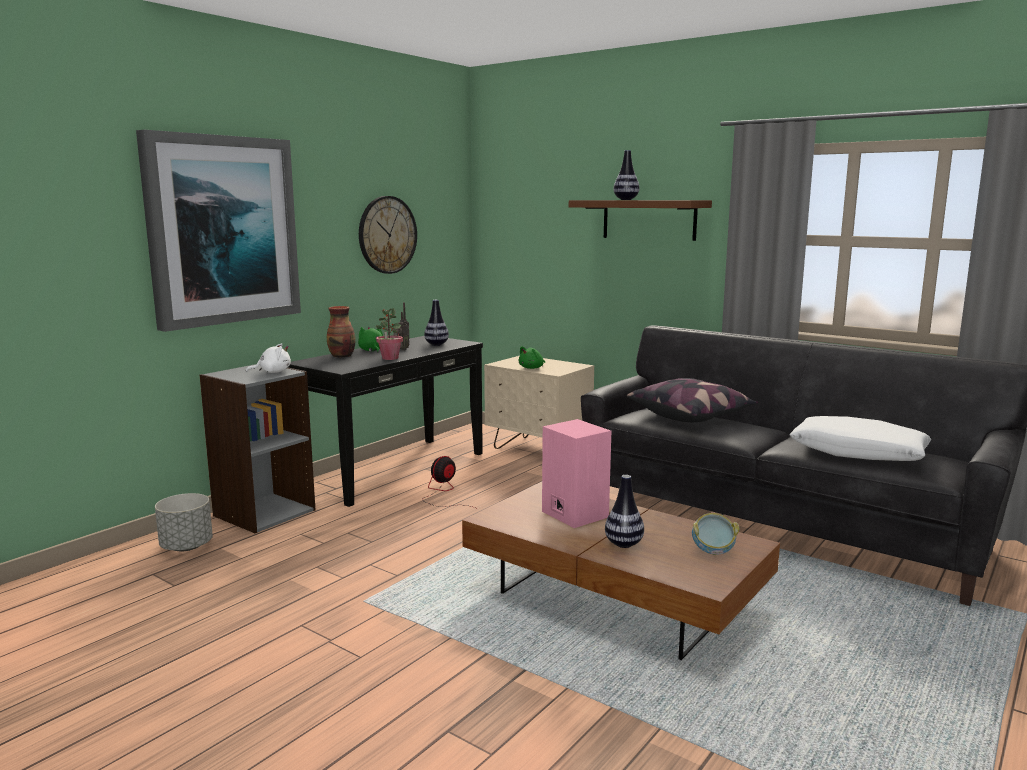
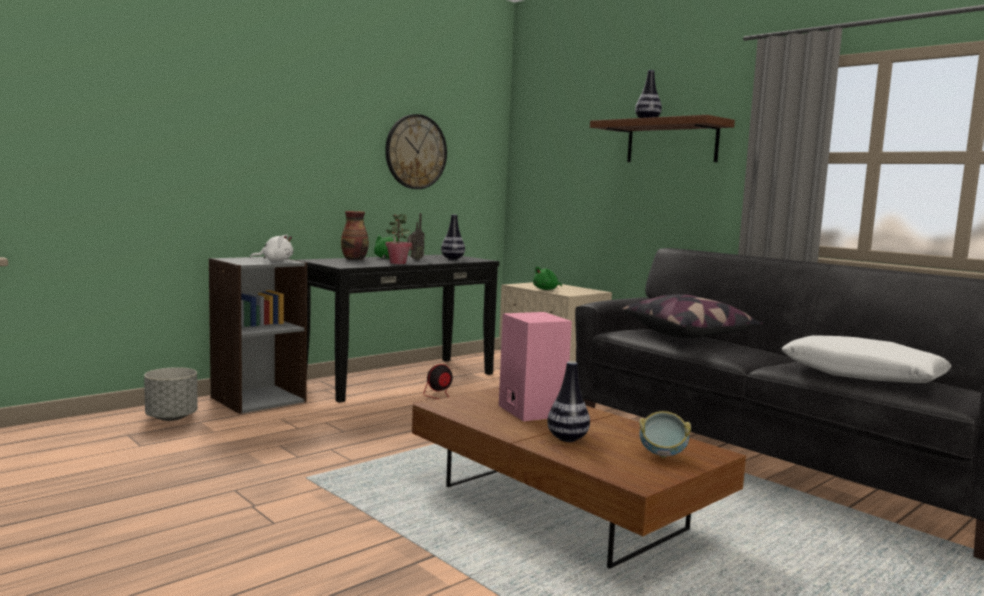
camera: 10 degrees right, 5 degrees down
(222, 230) = (245, 126): picture -> none

